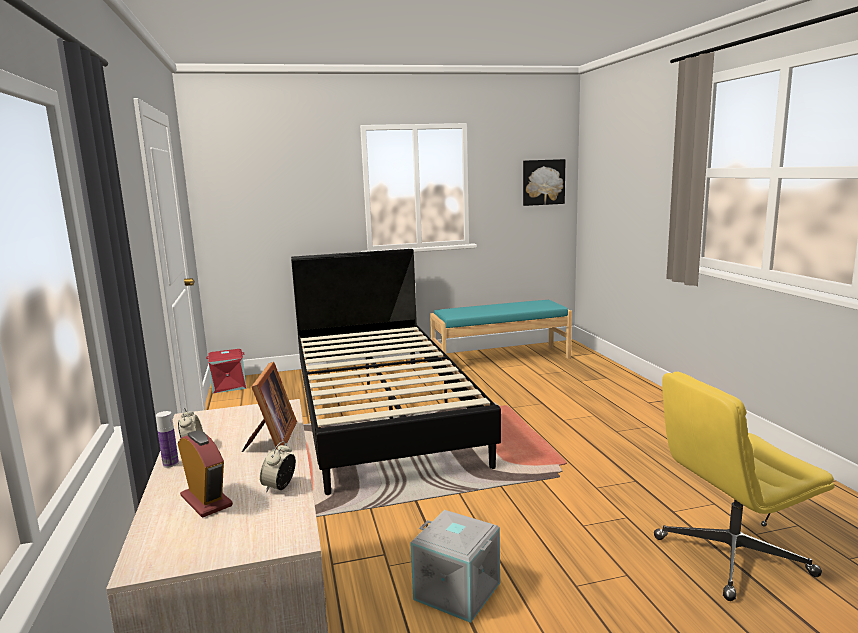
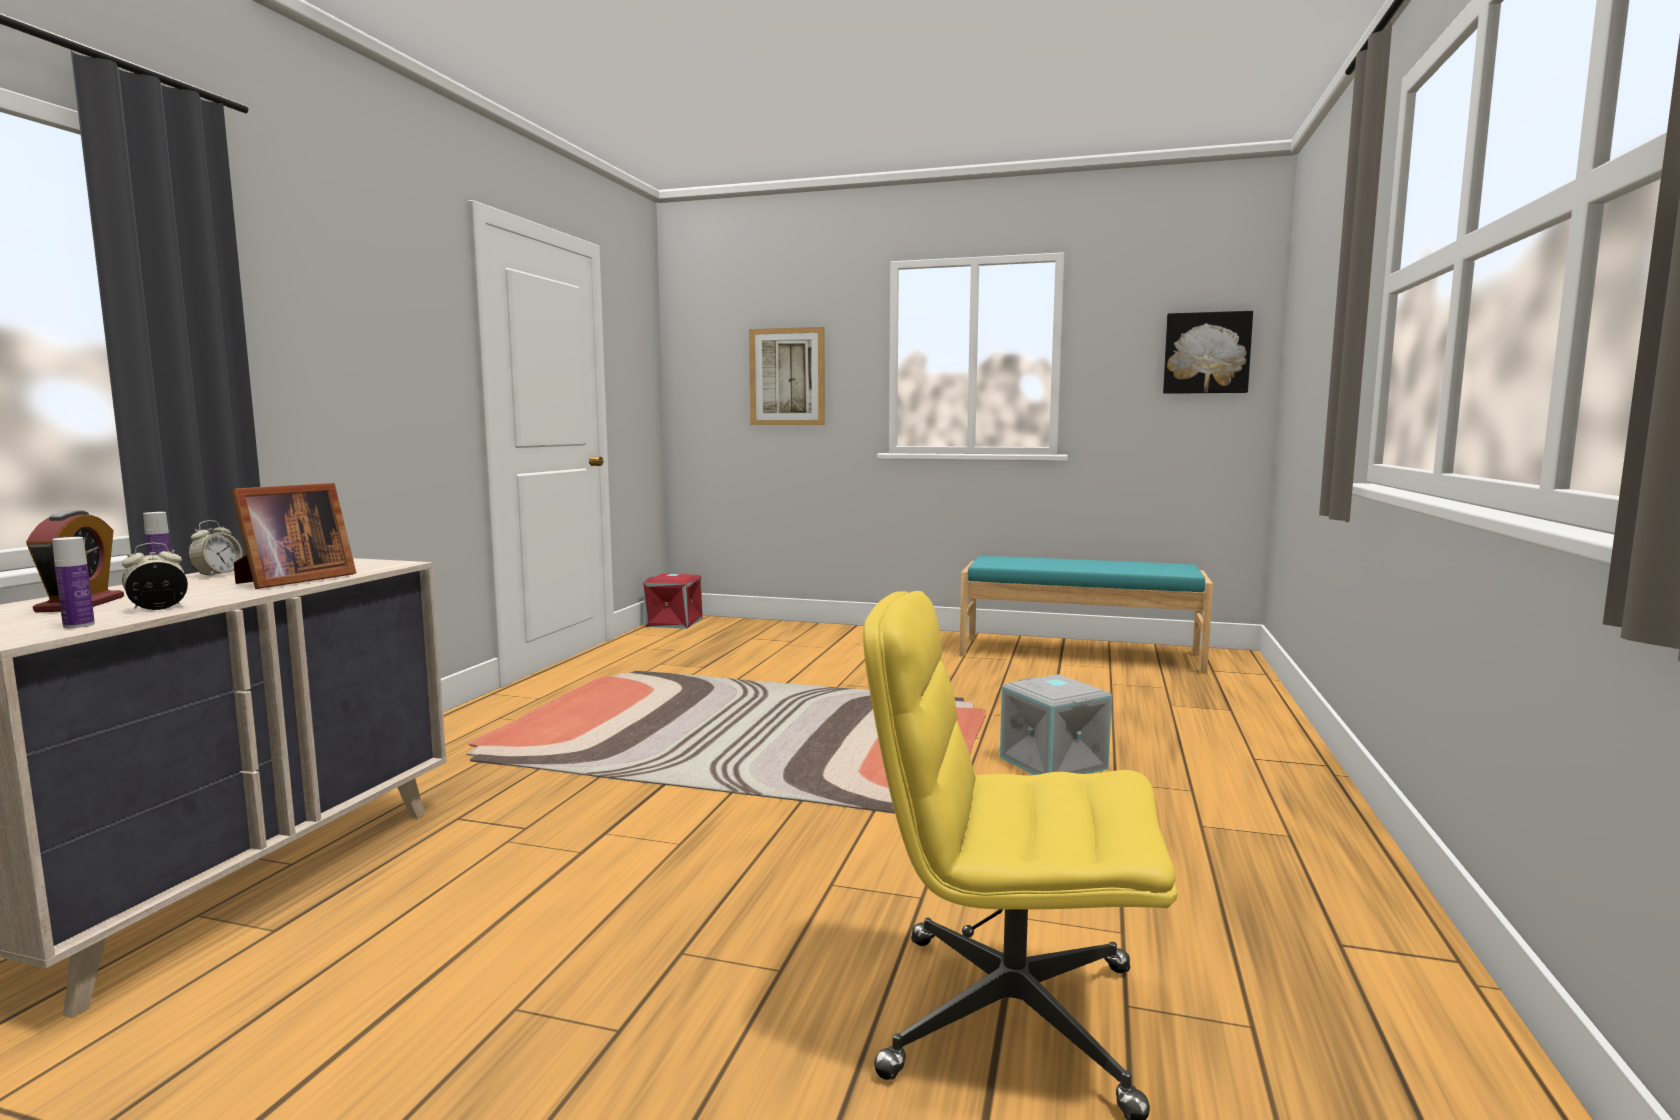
camera: 30 degrees right, 5 degrees down
(287, 516) = (79, 625): none -> bottle
(292, 203) = (787, 377): none -> picture
(381, 412) = (795, 682): black bed -> none
(458, 590) = (530, 896): grey storage box -> grey storage box (1055, 763)

